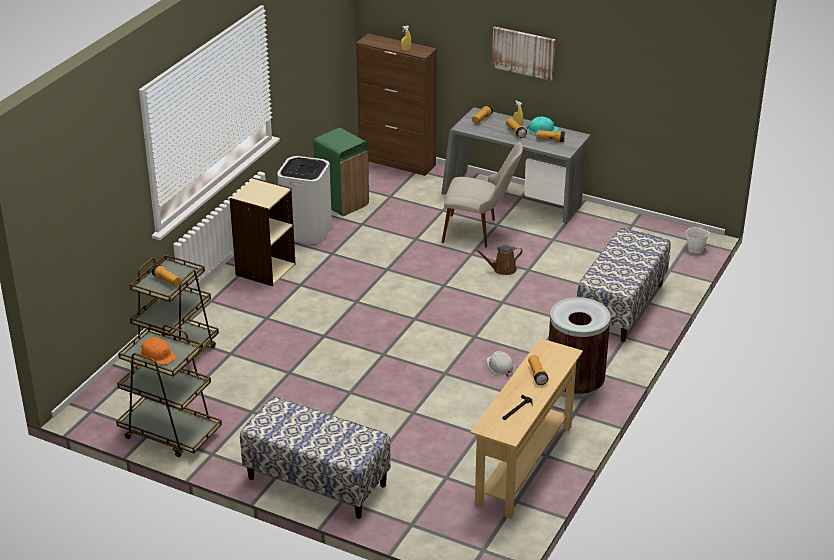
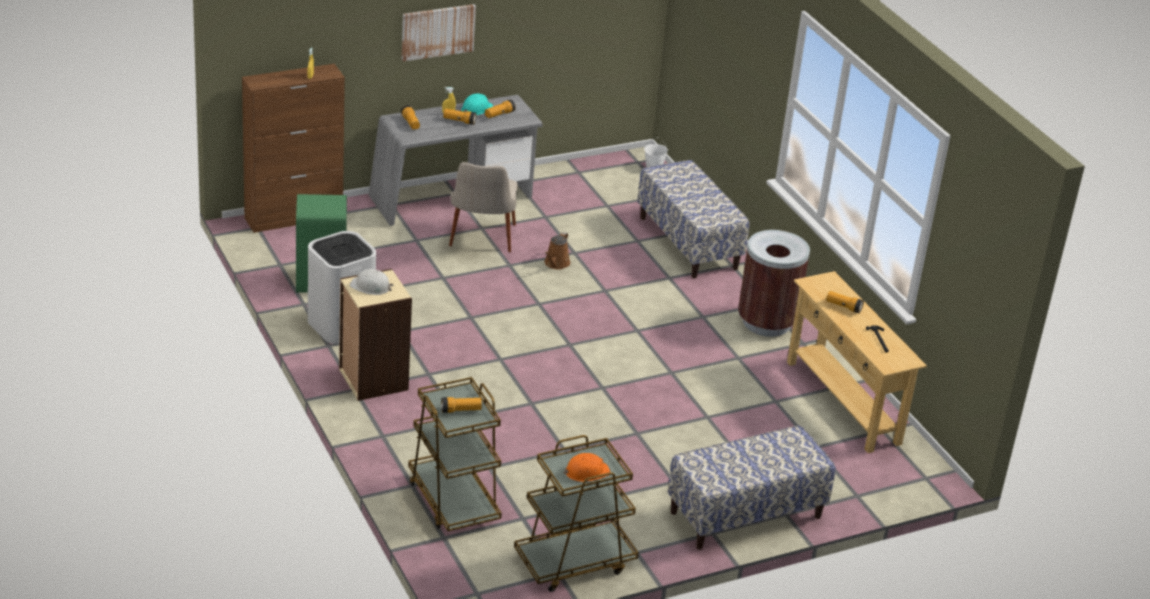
camera: 55 degrees left, 0 degrees up
(480, 232) = (481, 242): beige chair -> beige chair turned 135 degrees clockwise
(500, 366) = (696, 341): white hard hat -> white hard hat (371, 286)

